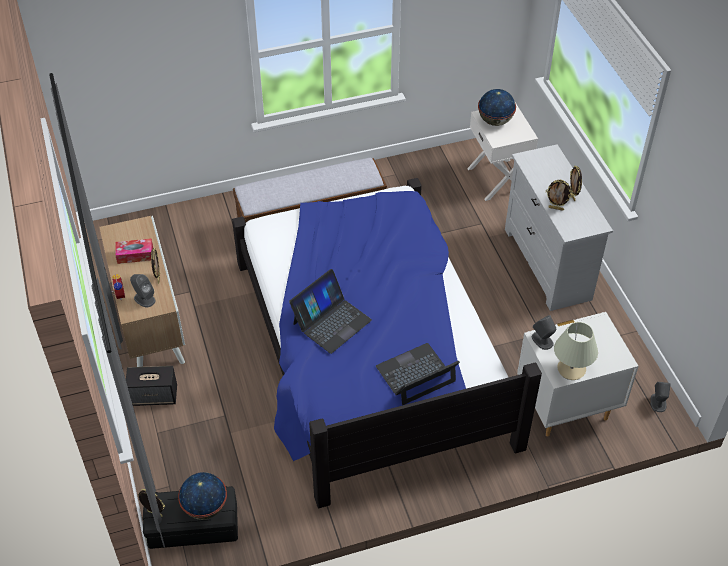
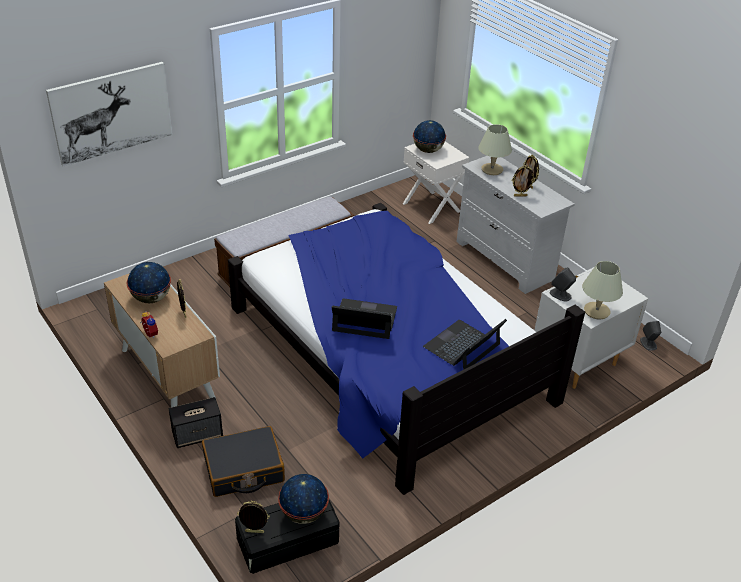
camera: 20 degrees left, 10 degrees down
(133, 55) = (111, 113): none -> picture
(135, 255) = (151, 299): tissue box -> globe
(144, 299) = (177, 333): grey speaker -> none
(181, 443) = (243, 470): none -> black suitcase
(331, 321) = (364, 319): laptop -> laptop turned 105 degrees counterclockwise
(542, 167) = (492, 170): none -> beige table lamp

